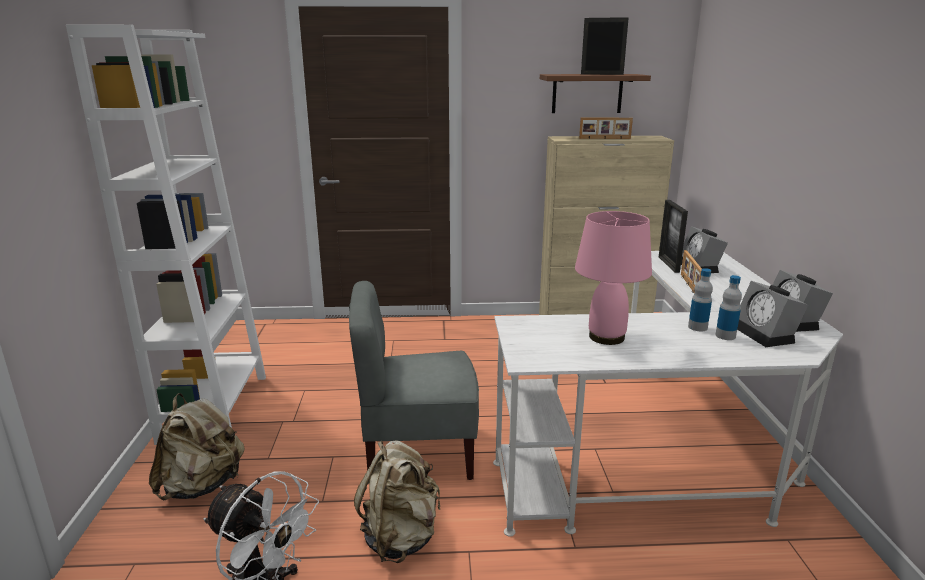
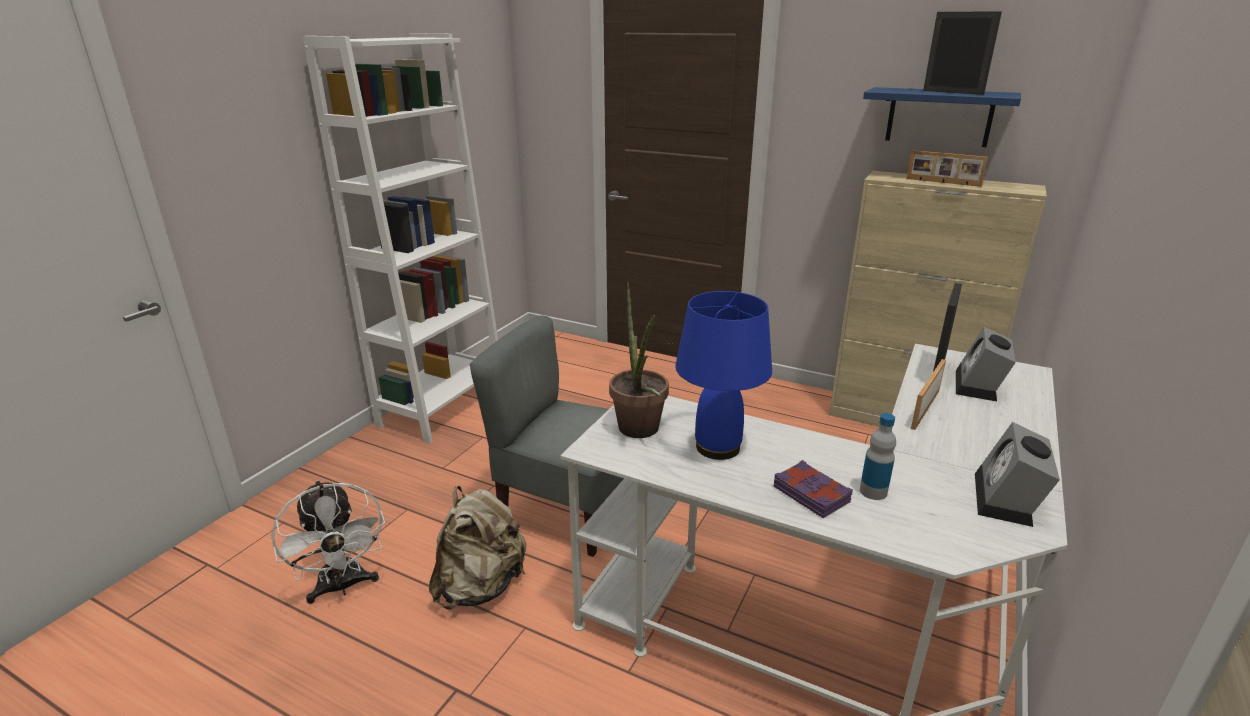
camera: 30 degrees right, 5 degrees up
(202, 485) = (377, 475): beige backpack -> none
(543, 342) = (640, 432): none -> potted plant
(587, 93) = (939, 117): brown shelf -> blue shelf
(606, 337) = (716, 448): pink table lamp -> blue table lamp
(696, 347) = (811, 494): none -> purple book
(697, 327) = (851, 469): bottle -> none
(766, 334) = (936, 508): alarm clock -> none

